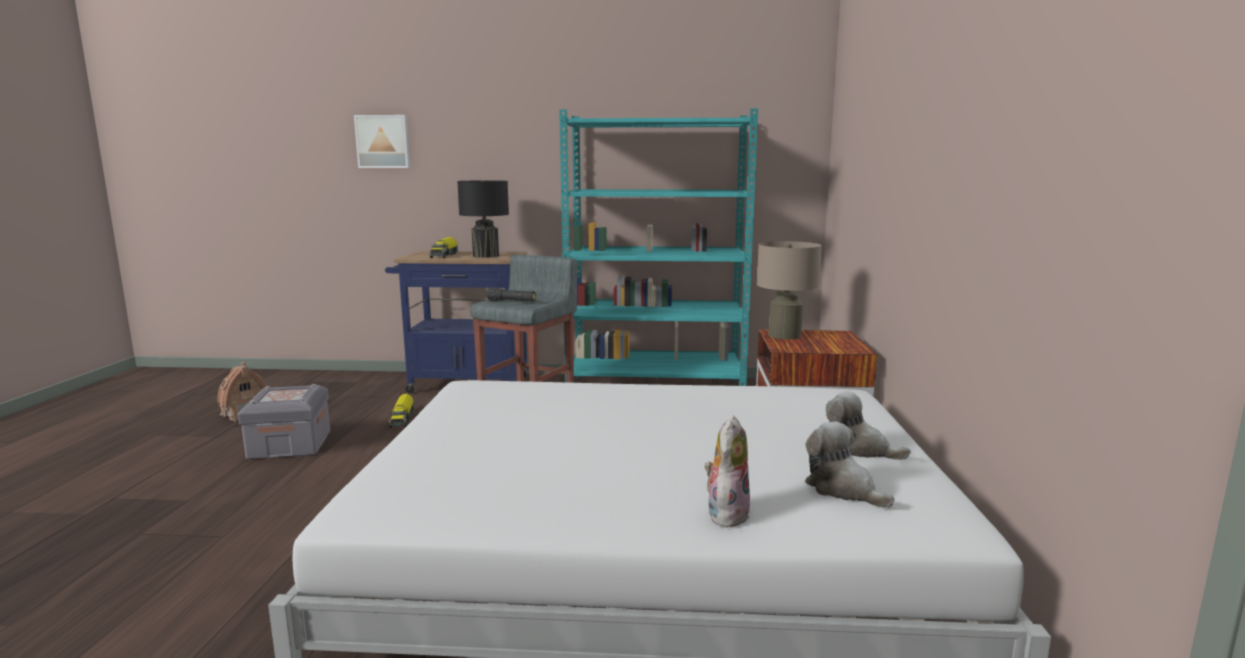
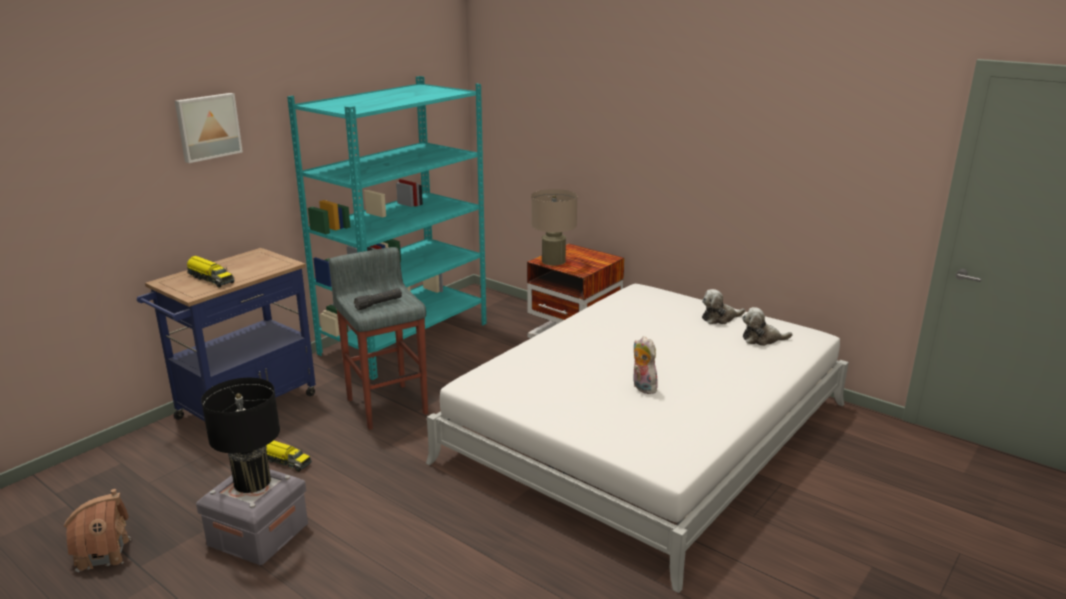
camera: 55 degrees left, 10 degrees up
(383, 141) = (72, 160): picture -> picture (207, 127)
(486, 255) = (254, 265): black table lamp -> black table lamp (252, 482)
(726, 513) = (757, 372): plush toy -> plush toy (642, 387)

